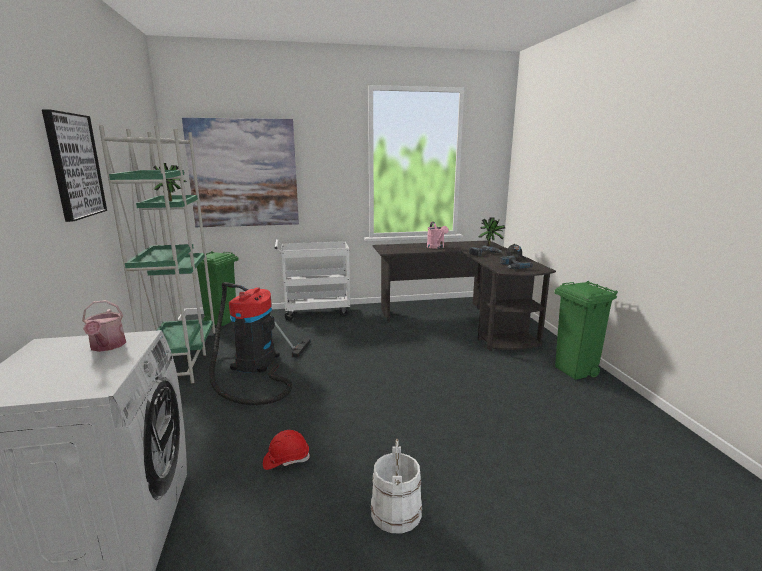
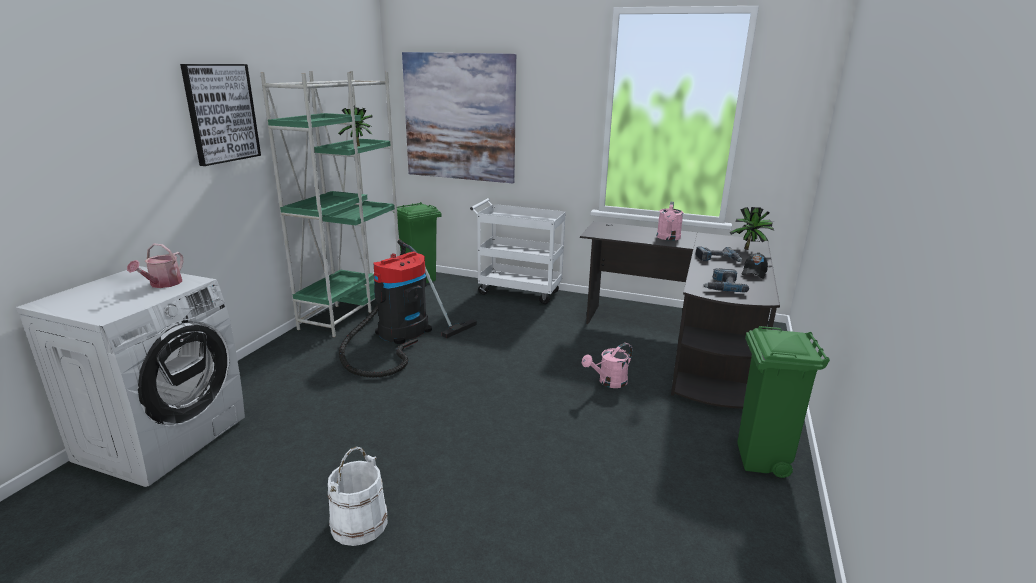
camera: 30 degrees right, 5 degrees up
(286, 460) = (328, 435): red hard hat -> none
(446, 354) = (609, 382): none -> pink watering can

